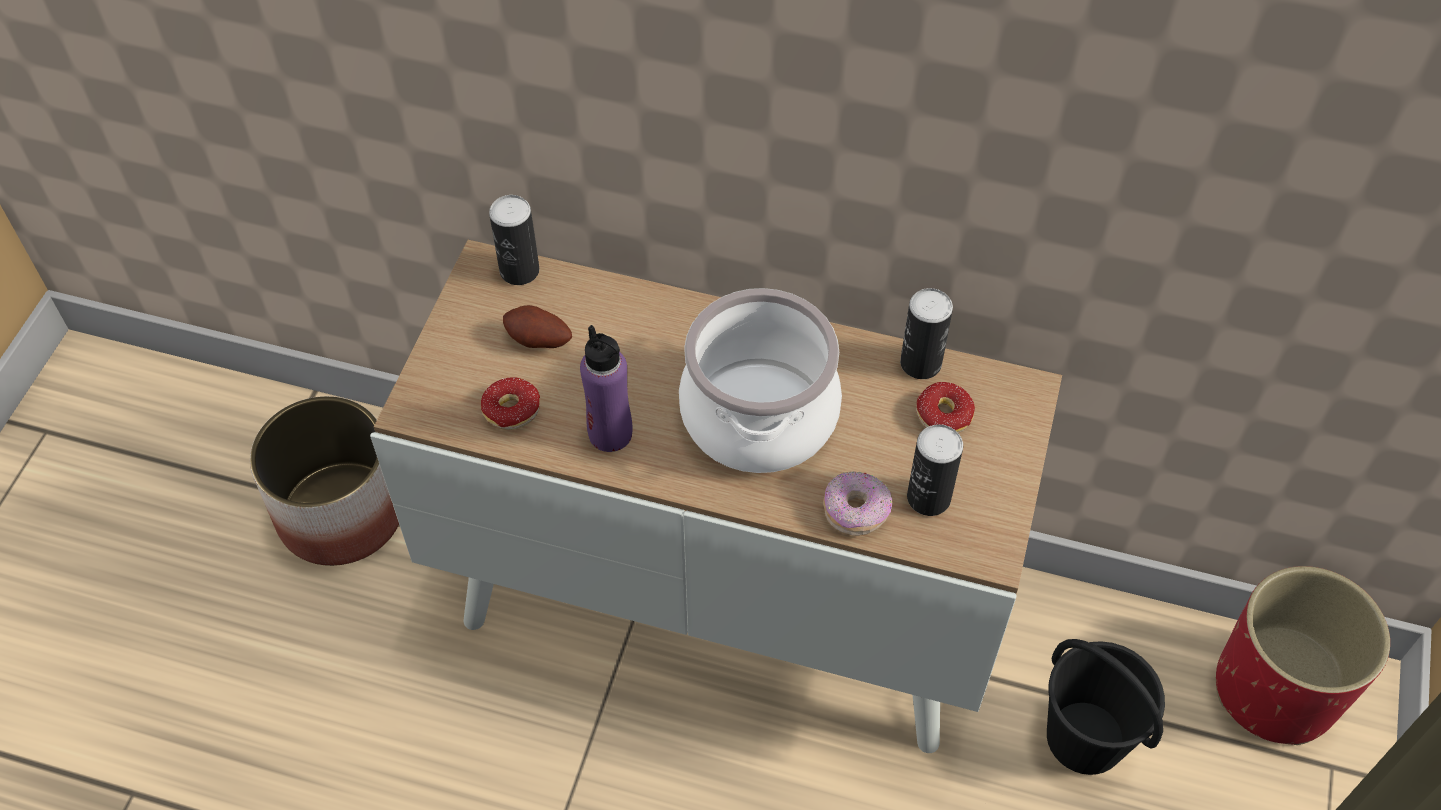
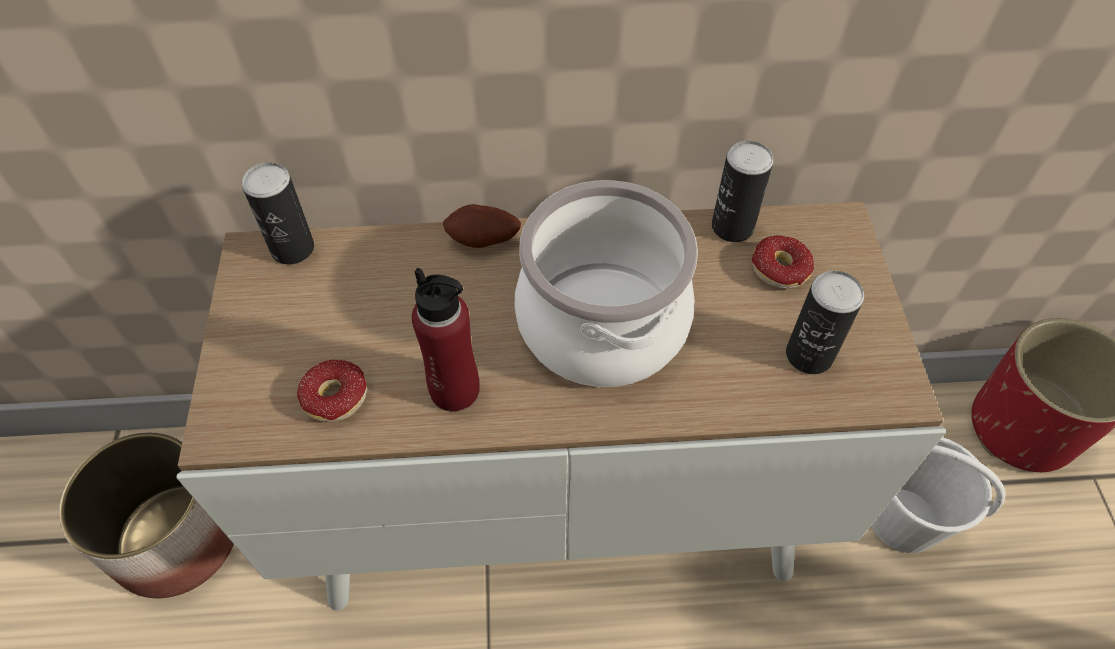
camera: 20 degrees left, 0 degrees up
(538, 341) = (338, 315): potato -> potato (483, 241)
(610, 434) = (455, 390): purple bottle -> red bottle
(856, 511) = (746, 392): donut -> none
(1084, 736) = (902, 519): black bucket -> white bucket

